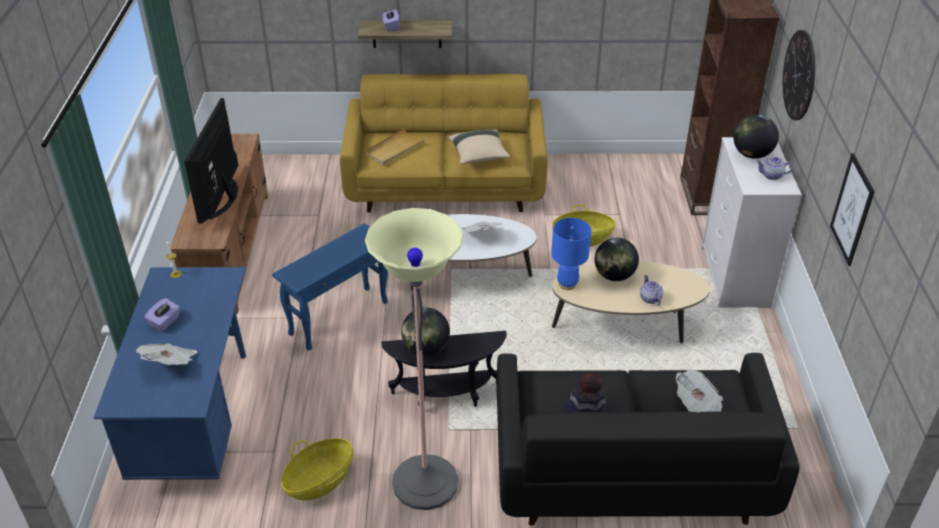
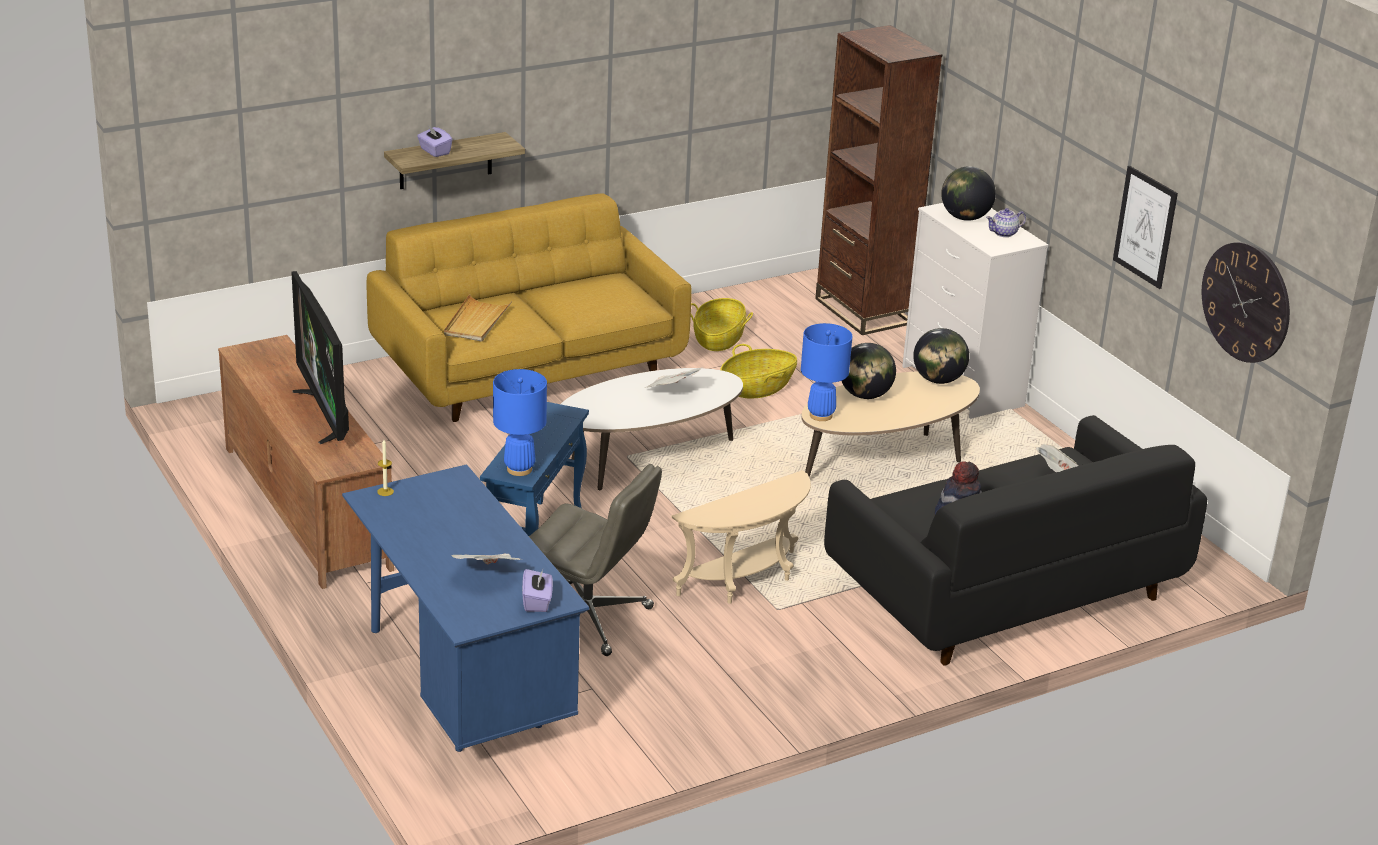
camera: 30 degrees left, 10 degrees down
(165, 322) = (431, 539): purple tissue box -> purple tissue box (537, 602)
(301, 275) = (519, 469): none -> blue table lamp
(319, 480) = (675, 698): basket -> basket (718, 339)
(320, 392) = (589, 618): none -> grey office chair
(425, 482) = (798, 663): floor lamp -> none
(426, 348) = (730, 508): globe -> globe (938, 380)
(446, 397) = (746, 581): black side table -> beige side table
(479, 155) = (594, 306): beige pillow -> none
(650, 299) = (924, 407): teapot -> none
(799, 75) = (1000, 111): wall clock -> wall clock (1246, 302)

